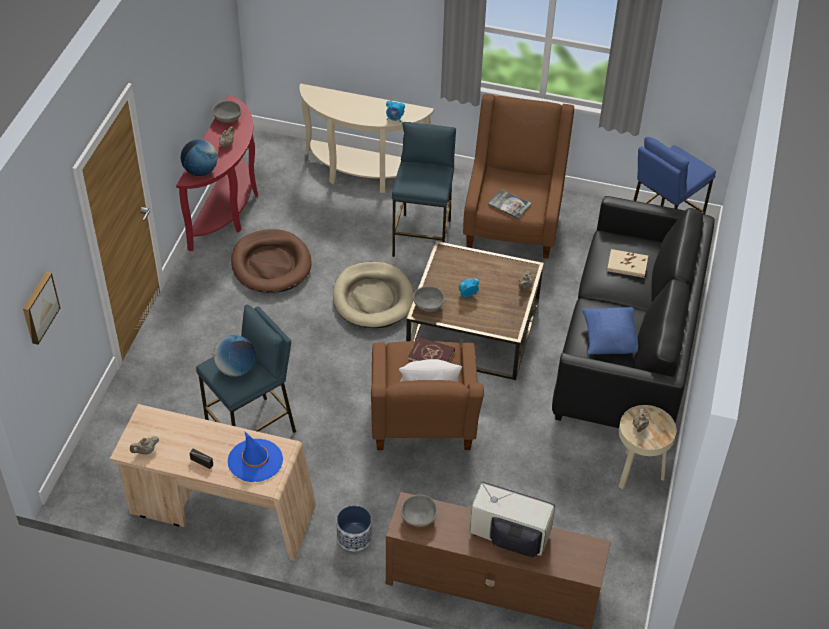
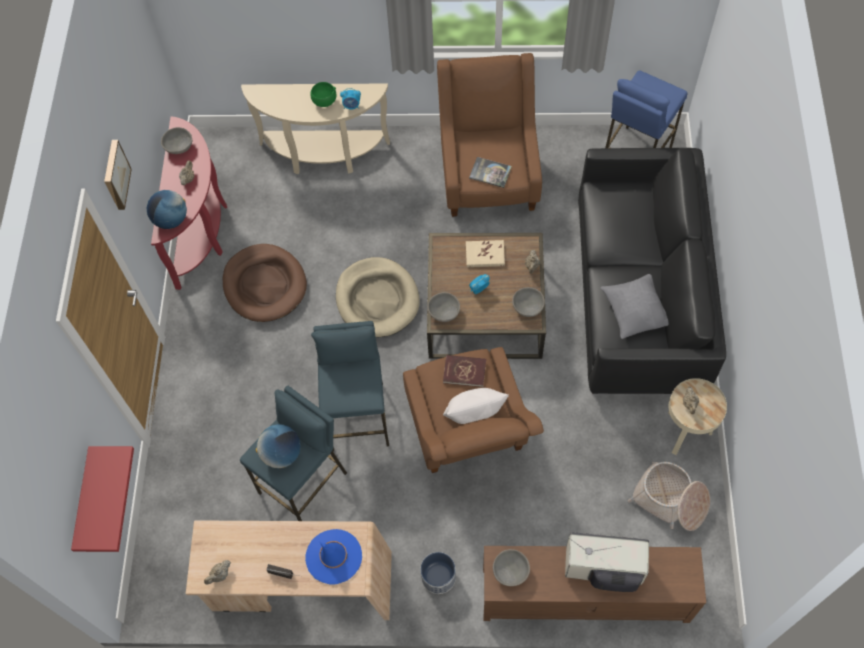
camera: 10 degrees left, 15 degrees up
(39, 307) = (67, 478): picture -> picture (115, 175)
(47, 348) = (85, 502): none -> red shelf
(370, 110) = (324, 101): none -> green bowl
(423, 238) = (406, 216): blue stool -> blue stool (359, 416)
(509, 318) = (528, 307): none -> grey bowl
(604, 526) = (670, 500): none -> basket
(609, 340) = (633, 312): blue pillow -> grey pillow
(627, 265) = (627, 220): beige book -> beige book (485, 255)

